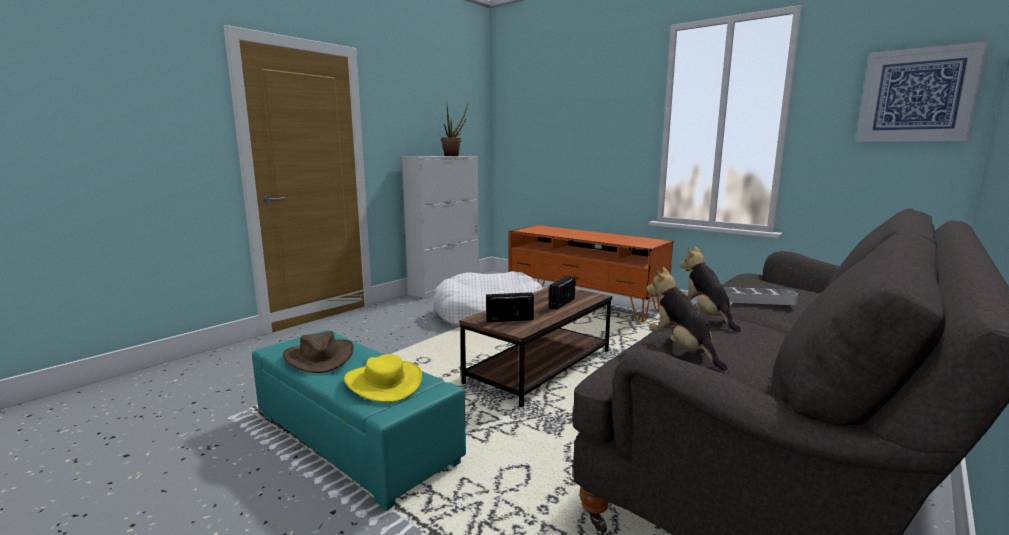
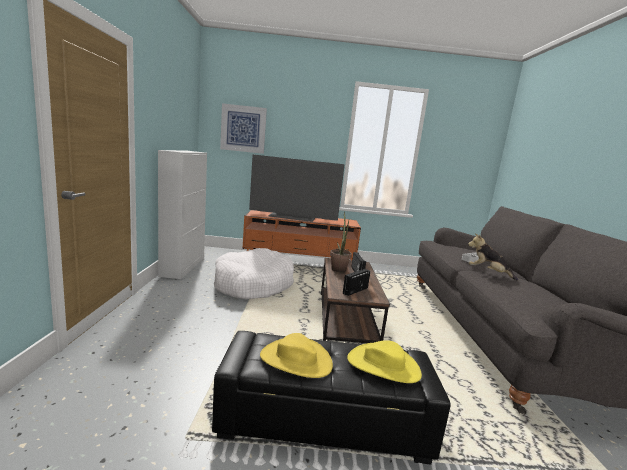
camera: 40 degrees left, 0 degrees up
(319, 357) = (295, 360): brown hat -> yellow hat
(353, 439) = (323, 421): turquoise ottoman -> black ottoman
(454, 156) = (191, 151): potted plant -> potted plant (338, 268)
(571, 234) = (293, 217): none -> television
(682, 349) = (521, 296): plush toy -> none
(917, 95) = (474, 147): picture -> picture (243, 129)

